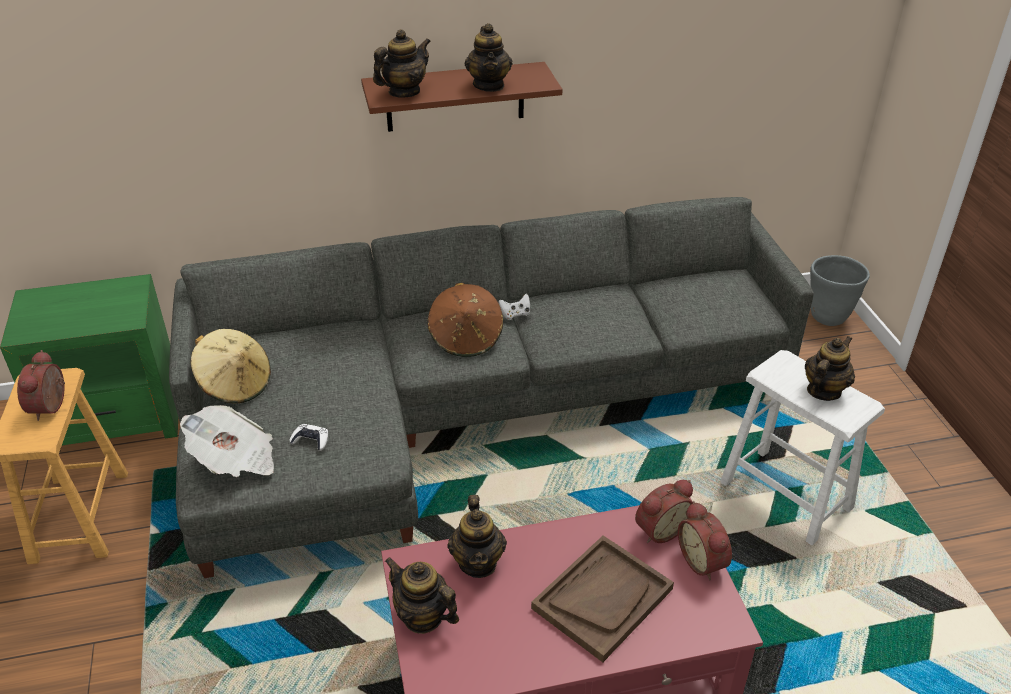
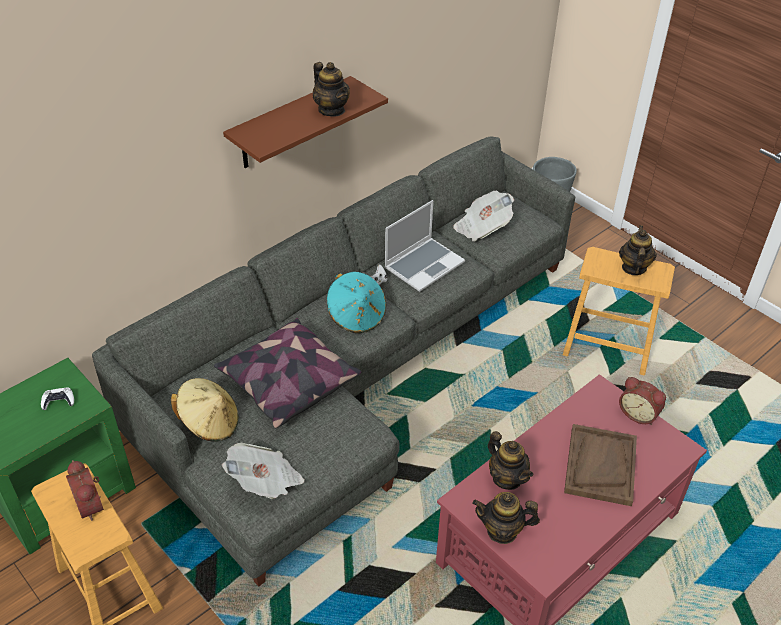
camera: 30 degrees left, 5 degrees up
(311, 440) = (310, 442): white game controller -> white game controller (58, 401)
(340, 376) = (287, 383): none -> pillow
(404, 92) = (272, 135): teapot -> none
(466, 338) = (356, 316): brown hat -> turquoise hat
(582, 312) = (424, 265): none -> laptop
(660, 529) = (598, 404): alarm clock -> none
(683, 297) = (482, 227): none -> newspaper
(785, 496) = (607, 348): white stool -> brown stool

